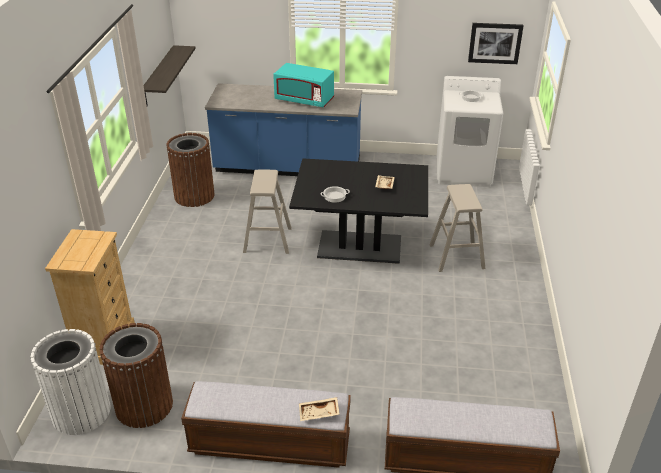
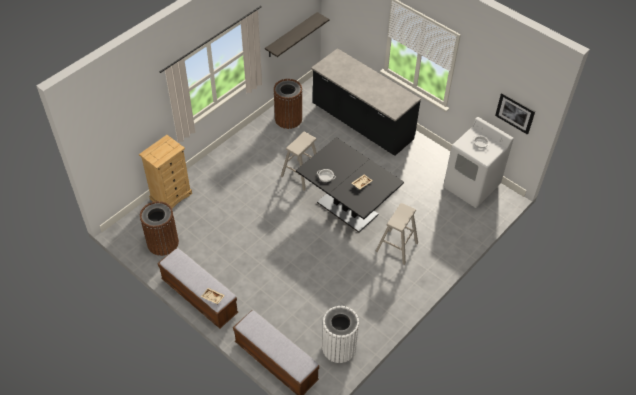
camera: 35 degrees right, 15 degrees up
(81, 412) = (135, 230): white trash can -> white trash can (339, 347)
(287, 167) = (362, 123): blue counter -> black counter
(304, 100) = (375, 90): turquoise microwave -> none

